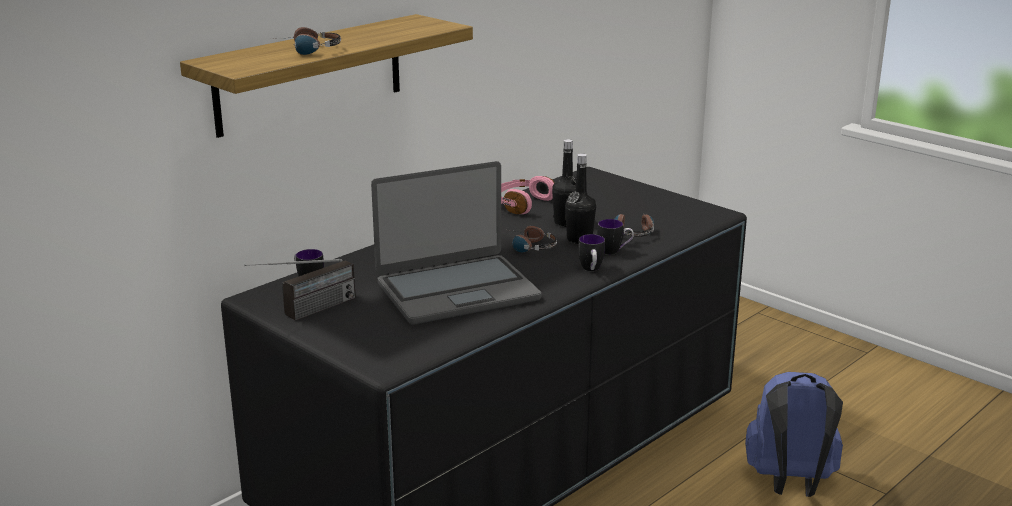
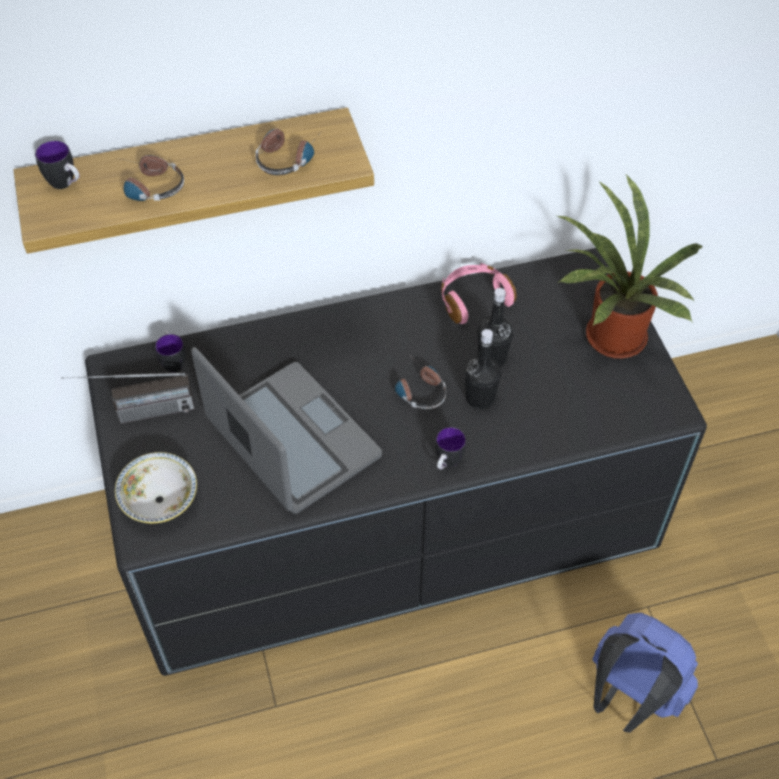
camera: 30 degrees right, 30 degrees up
(378, 345) = (160, 500): none -> bowl
(456, 290) = (292, 440): laptop -> laptop turned 135 degrees counterclockwise
(614, 252) = (497, 439): mug -> mug (66, 185)
(633, 231) = (549, 406): headphones -> headphones (288, 156)
(638, 198) = (609, 340): none -> potted plant

